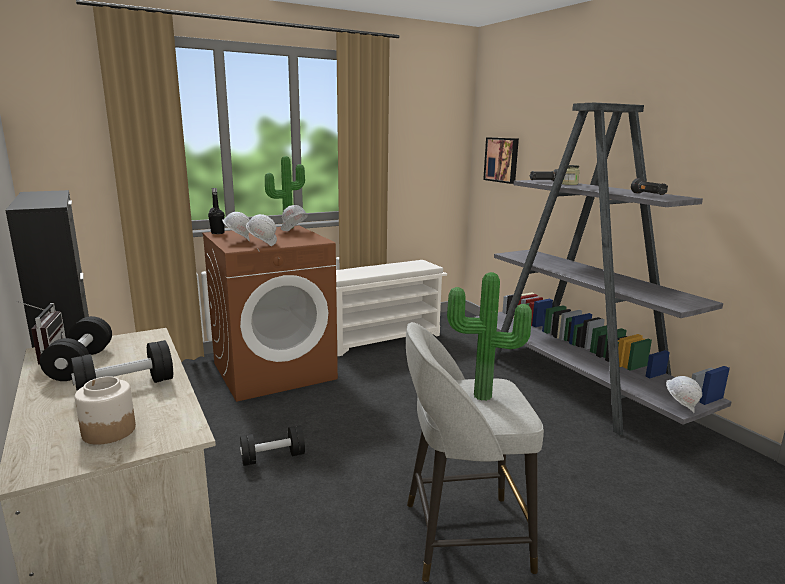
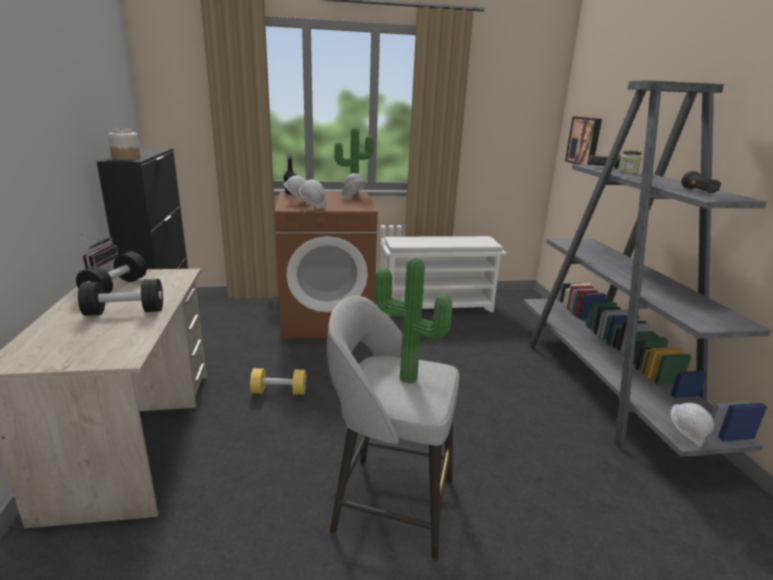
camera: 20 degrees right, 5 degrees up
(108, 431) = (80, 344): jar -> jar (126, 158)
(273, 457) = (279, 392): black dumbbell -> yellow dumbbell

